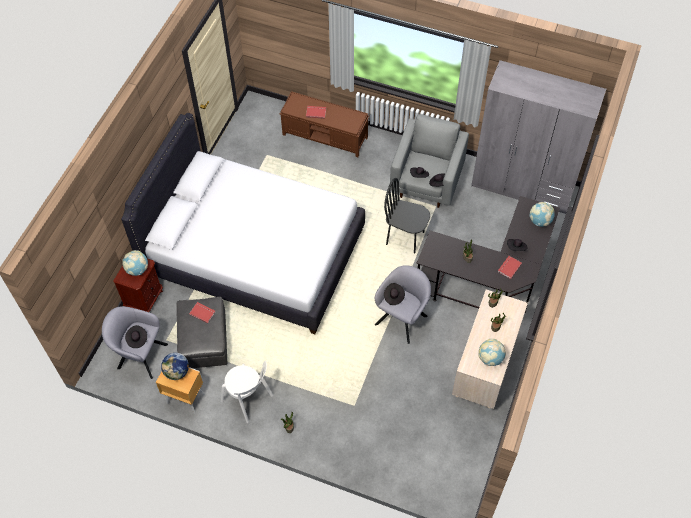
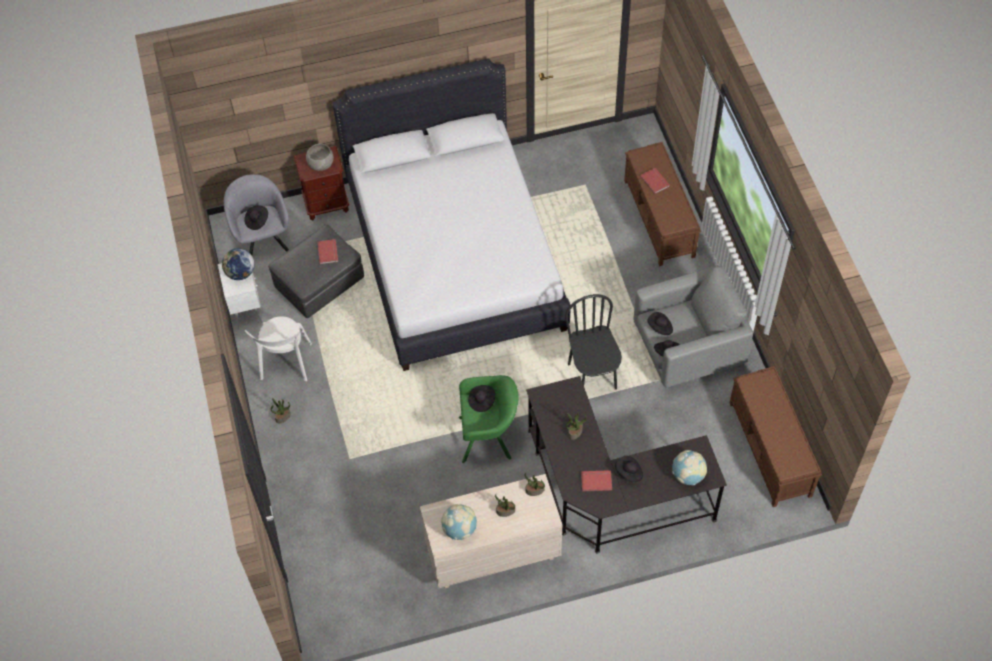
camera: 55 degrees right, 0 degrees up
(137, 269) = (321, 164): globe -> grey bowl
(185, 398) = (247, 310): brown nightstand -> white nightstand
(402, 318) = (489, 437): grey armchair -> green armchair
(523, 187) = (770, 449): grey wardrobe -> brown bench

